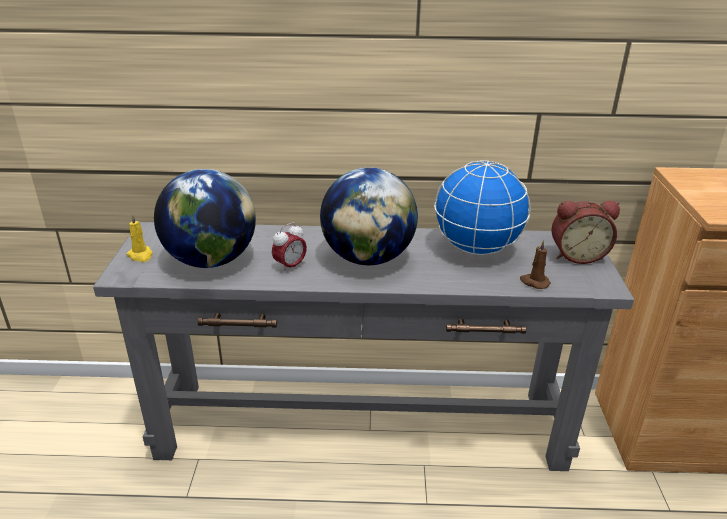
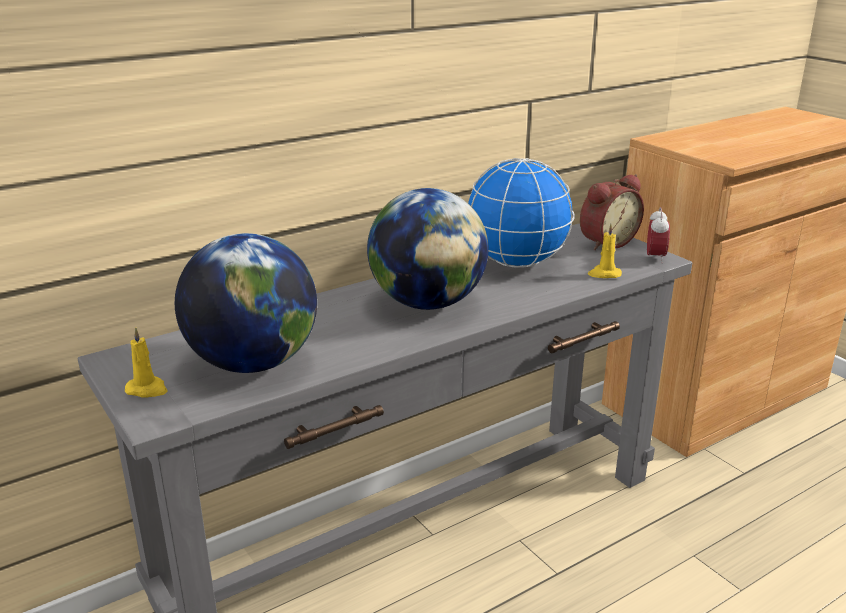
camera: 35 degrees left, 5 degrees down
(290, 267) = (357, 338): alarm clock -> alarm clock (655, 258)
(534, 282) = (604, 274): brown candle -> yellow candle

